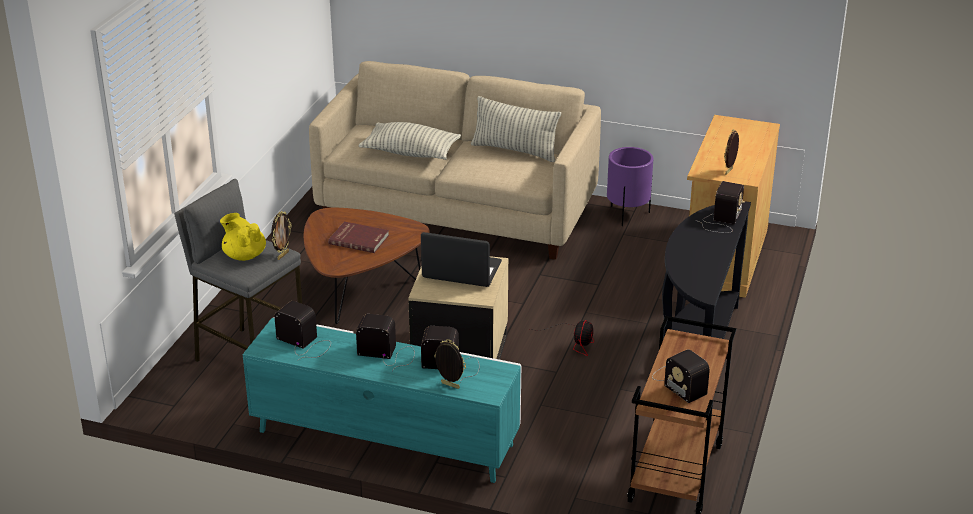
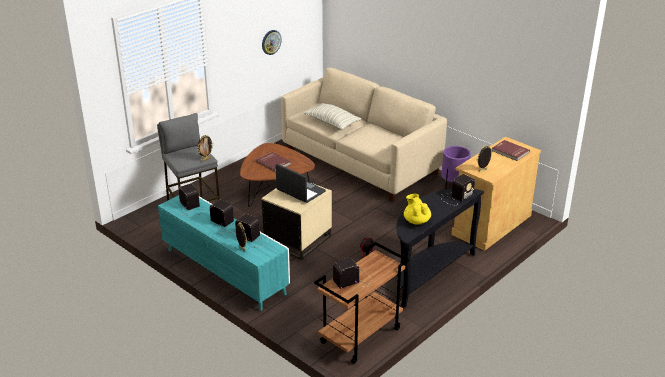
camera: 25 degrees right, 0 degrees up
(244, 255) = (187, 155): yellow teapot -> yellow teapot (416, 221)
(277, 34) = (271, 42): none -> wall clock
(515, 150) = (389, 134): pillow -> none
(678, 382) = (354, 280): radio -> radio turned 75 degrees clockwise
(741, 136) = (510, 152): none -> red book

